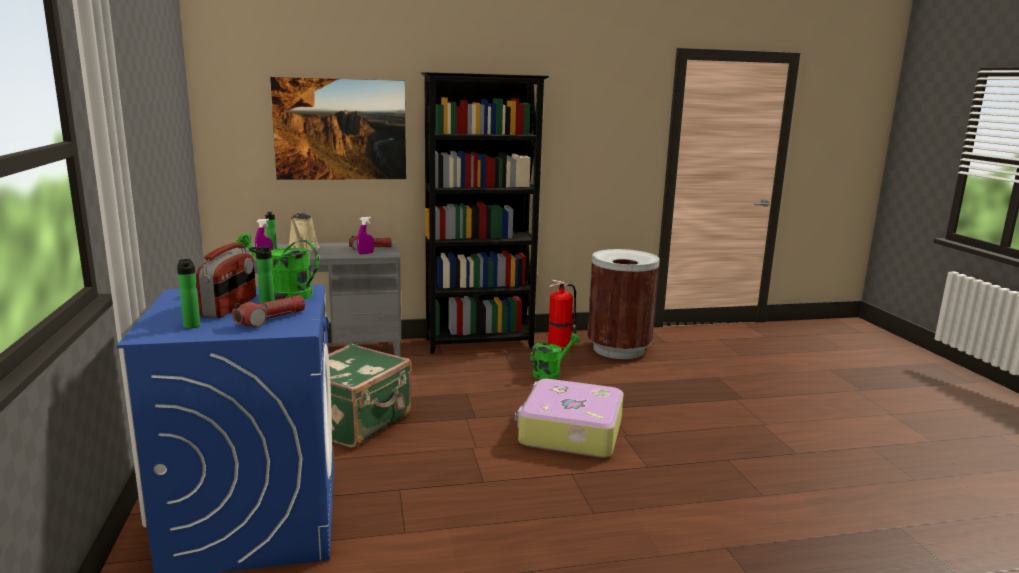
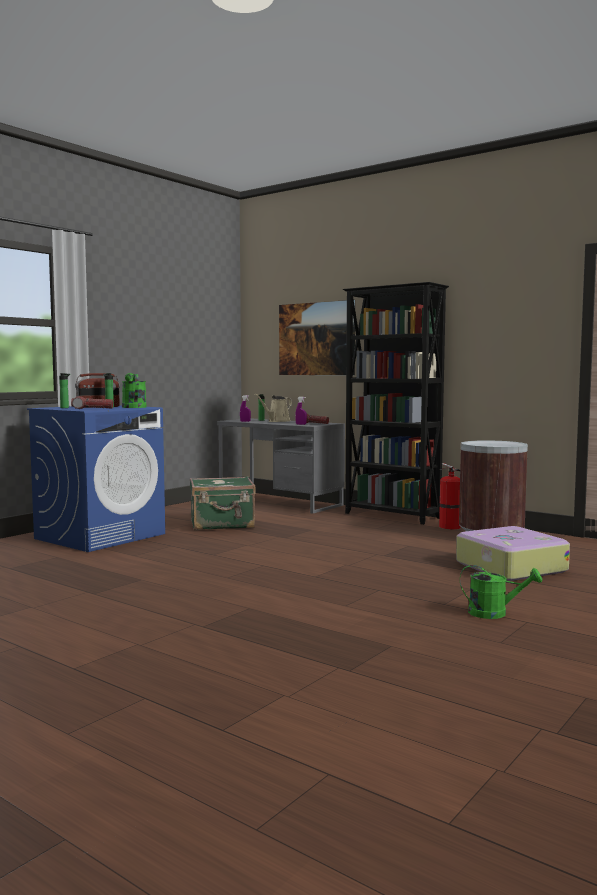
camera: 50 degrees right, 10 degrees down
(550, 373) = (394, 535): green watering can -> green watering can (494, 613)
(569, 432) = (317, 554): suitcase -> suitcase (509, 567)

